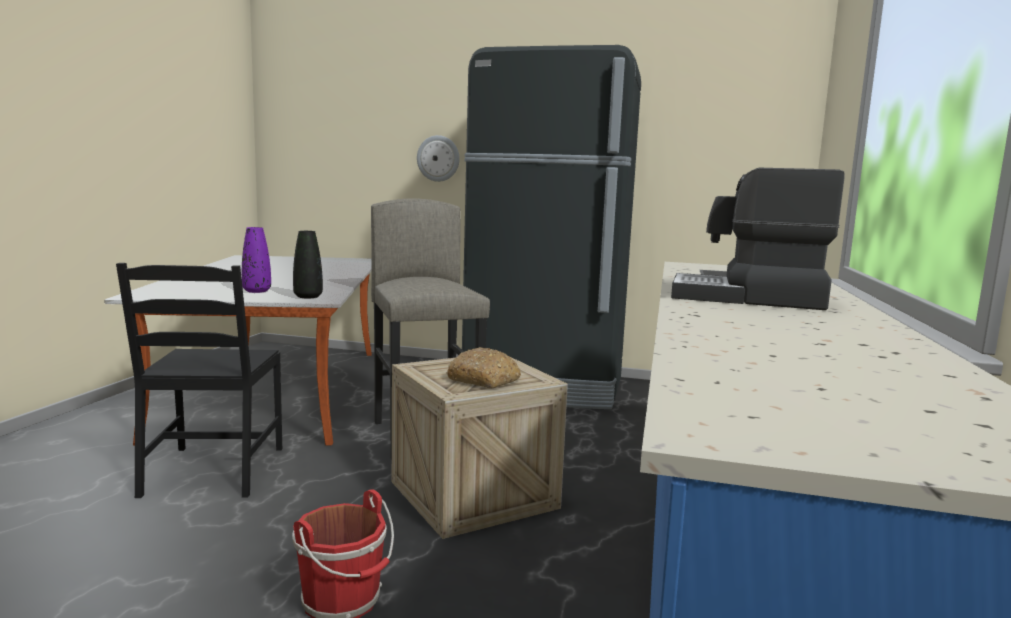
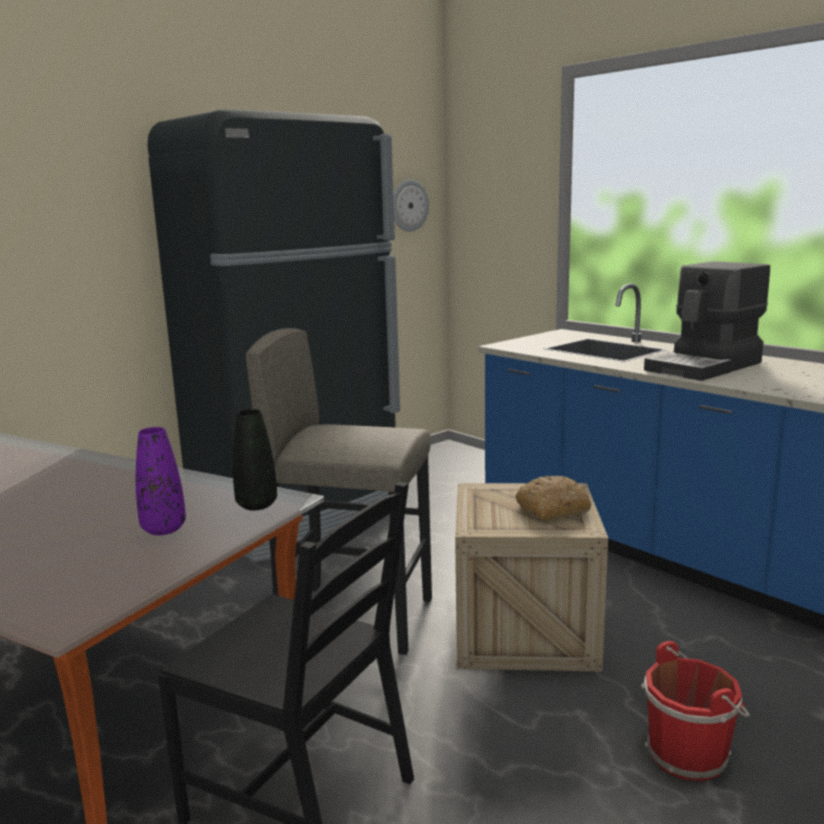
camera: 55 degrees left, 5 degrees up
(438, 158) = (63, 257): wall clock -> wall clock (409, 205)

